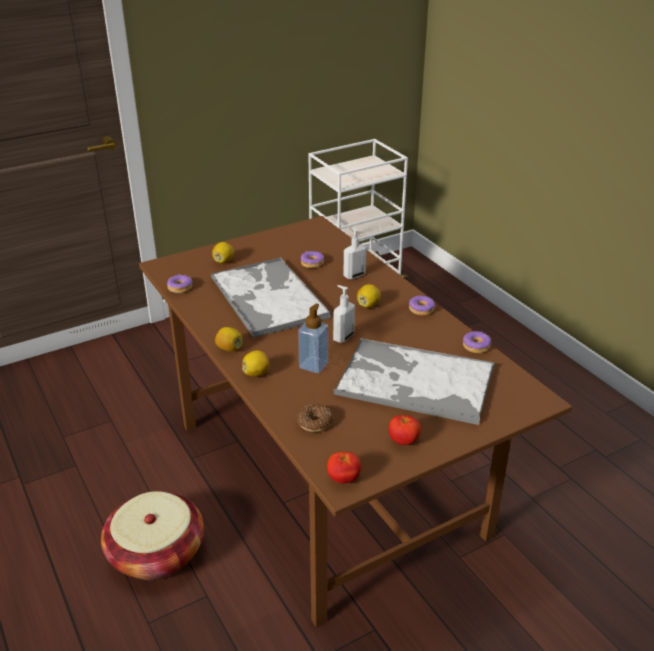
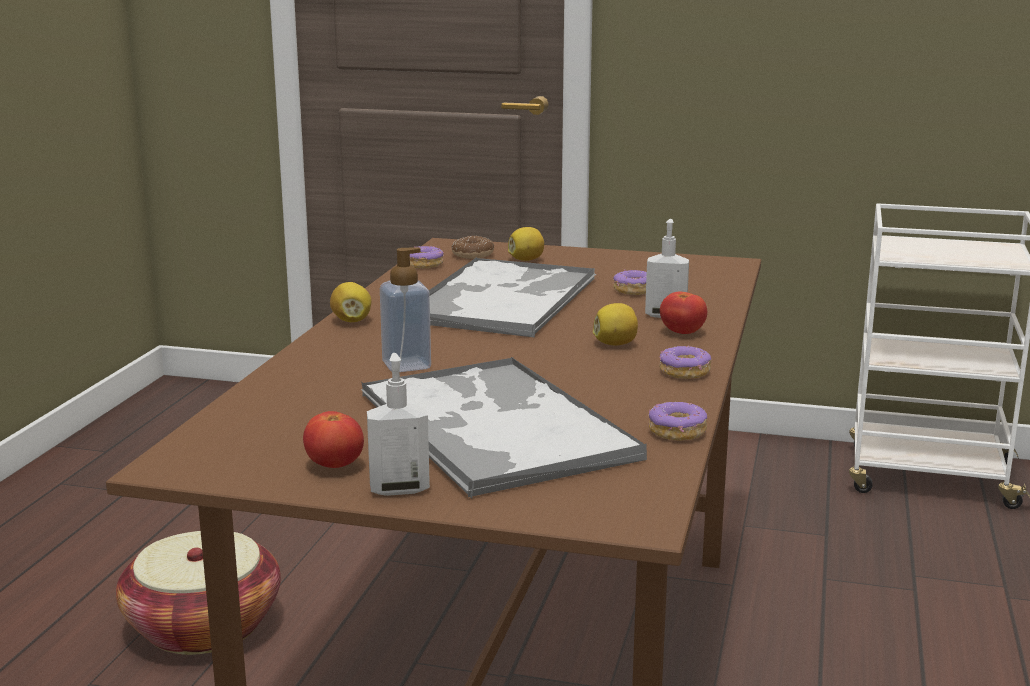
camera: 45 degrees right, 15 degrees down
(256, 373) = (327, 347): lemon -> none
(315, 422) = (281, 407): donut -> donut (473, 255)
(343, 337) = (506, 357): soap dispenser -> soap dispenser (399, 488)
(344, 478) = (184, 461): tomato -> tomato (682, 332)

